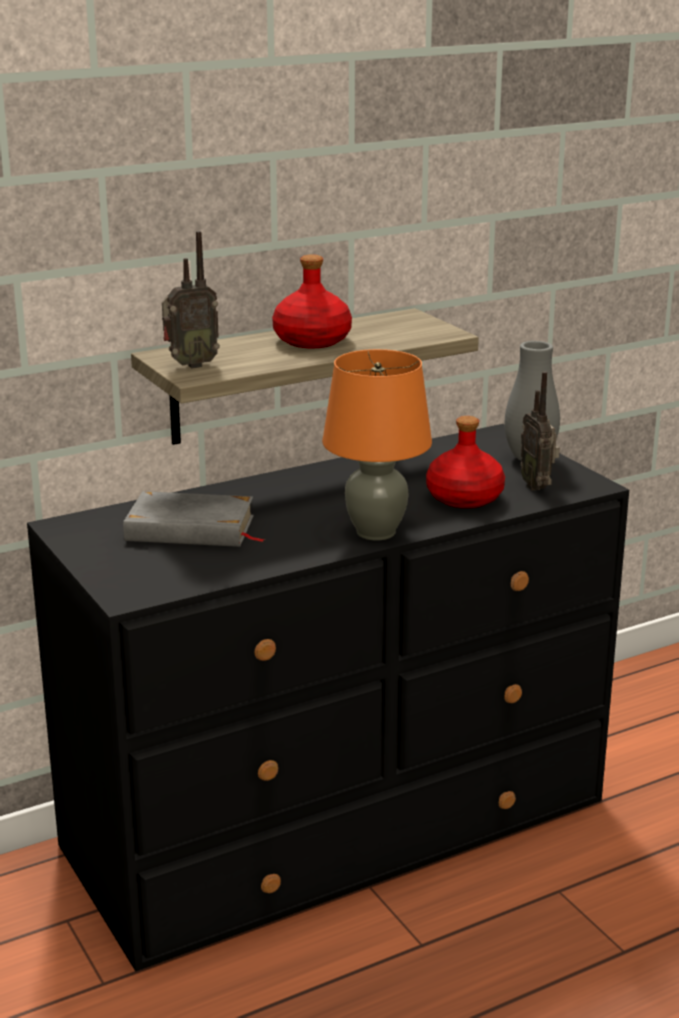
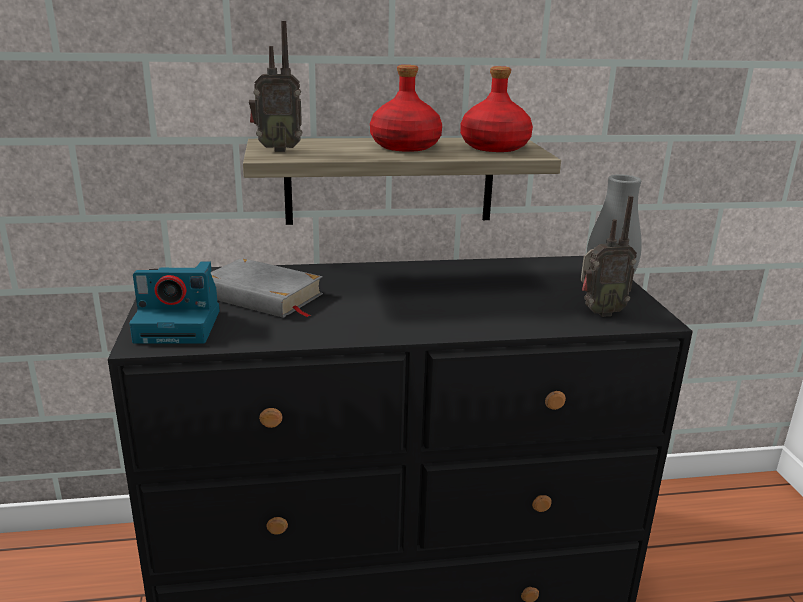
camera: 20 degrees right, 0 degrees up
(143, 573) = (180, 325): none -> camera
(376, 532) = (413, 327): orange table lamp -> none
(464, 498) = (520, 311): red bottle -> red bottle (494, 147)
(537, 486) = (599, 312): radio -> radio turned 105 degrees counterclockwise

